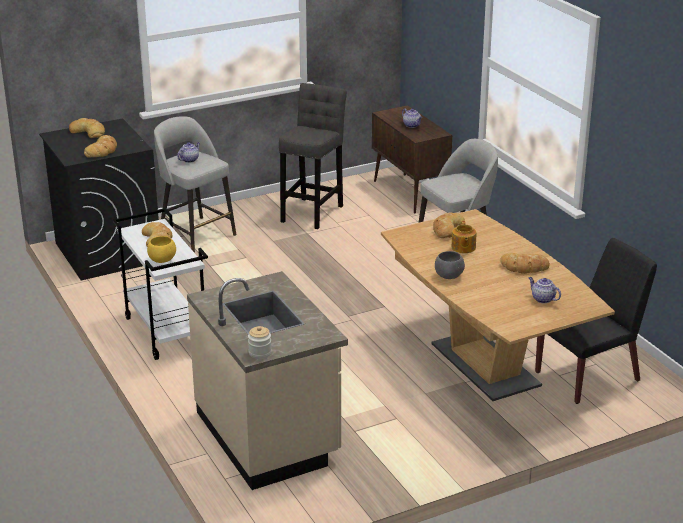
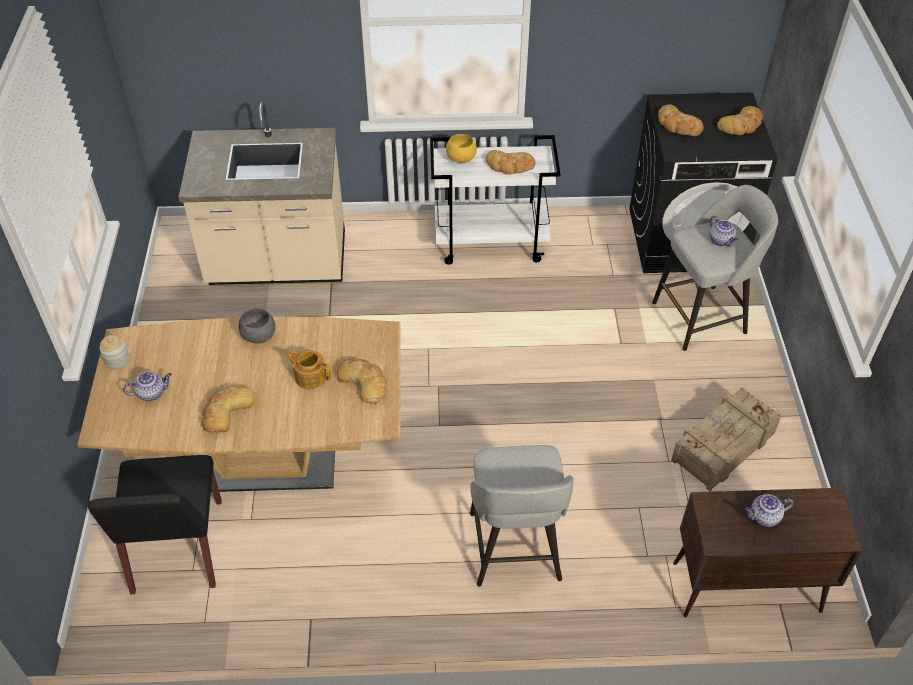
camera: 115 degrees right, 20 degrees up
(260, 353) = (204, 142): jar -> jar (117, 360)
(313, 212) = (722, 447): grey stool -> crate

